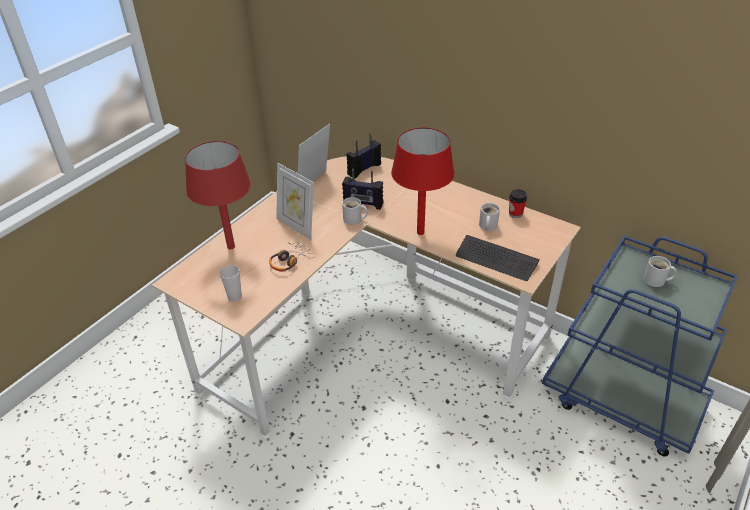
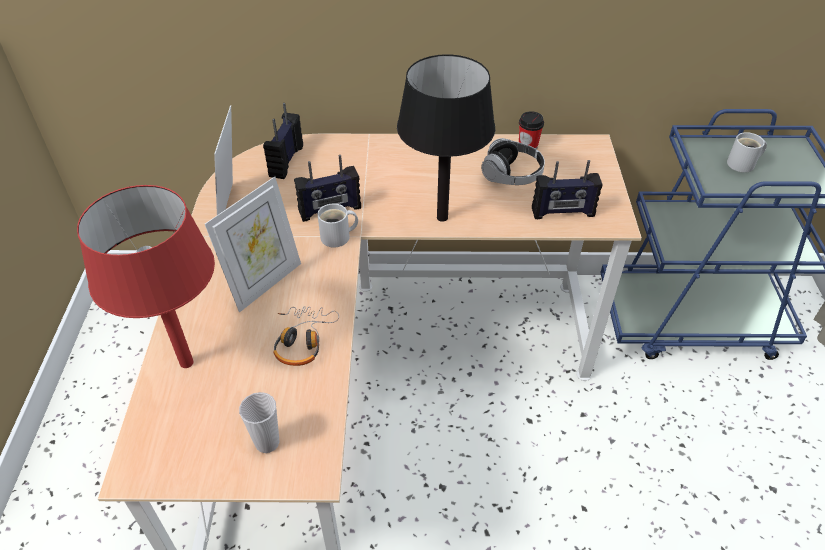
camera: 35 degrees left, 5 degrees up
(297, 226) = (265, 283): picture frame -> picture frame turned 60 degrees counterclockwise
(420, 232) = (442, 218): red table lamp -> black table lamp
(487, 226) = (512, 175): white mug -> headphones
(496, 259) = (563, 213): keyboard -> radio

